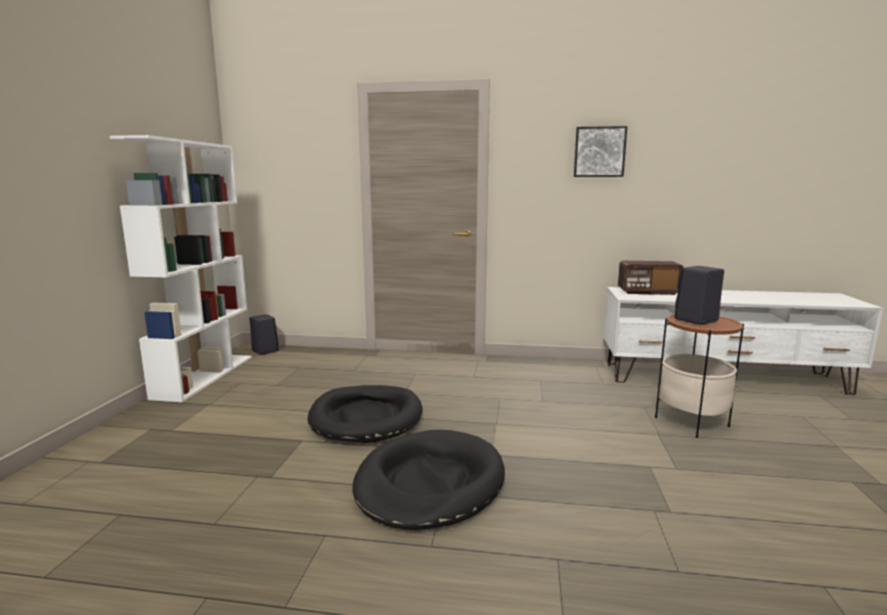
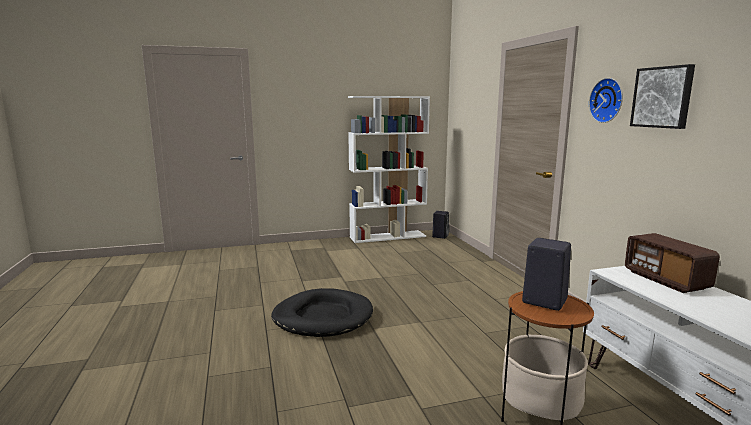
camera: 65 degrees right, 0 degrees up
(366, 417) = (383, 283): black dog bed -> none
(540, 154) = (608, 100): none -> wall clock

